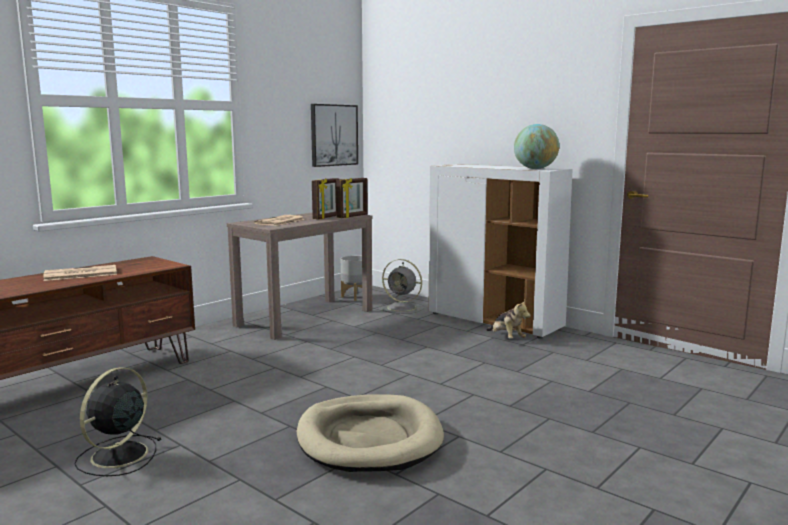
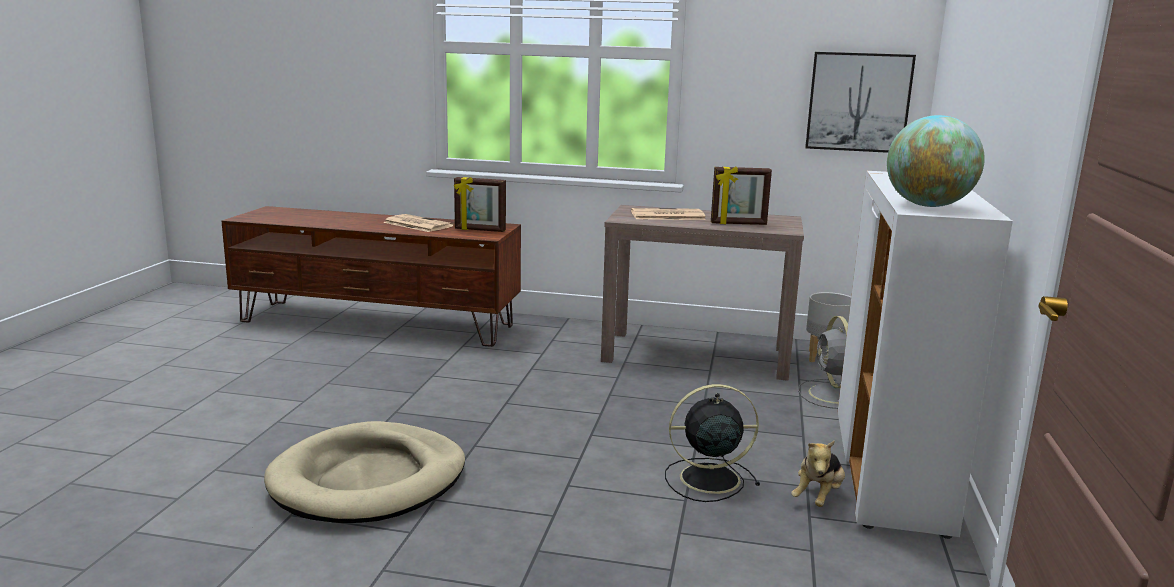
camera: 60 degrees right, 5 degrees up
(117, 456) = (269, 386): black fan -> black fan (707, 479)
(352, 216) = (771, 231): picture frame -> picture frame (480, 230)

